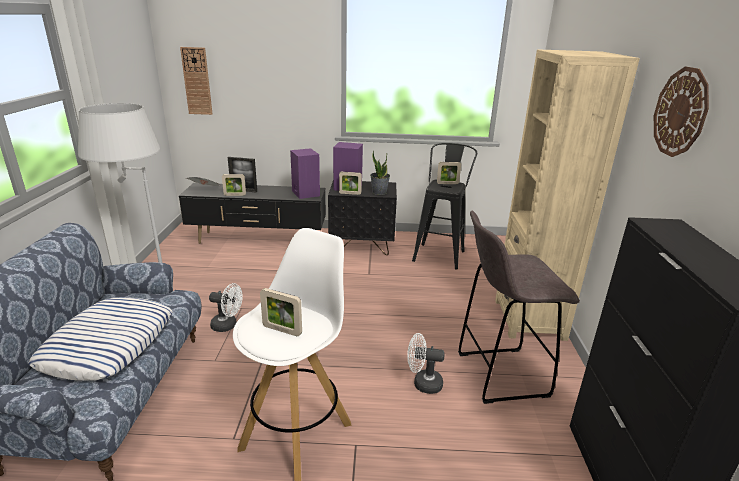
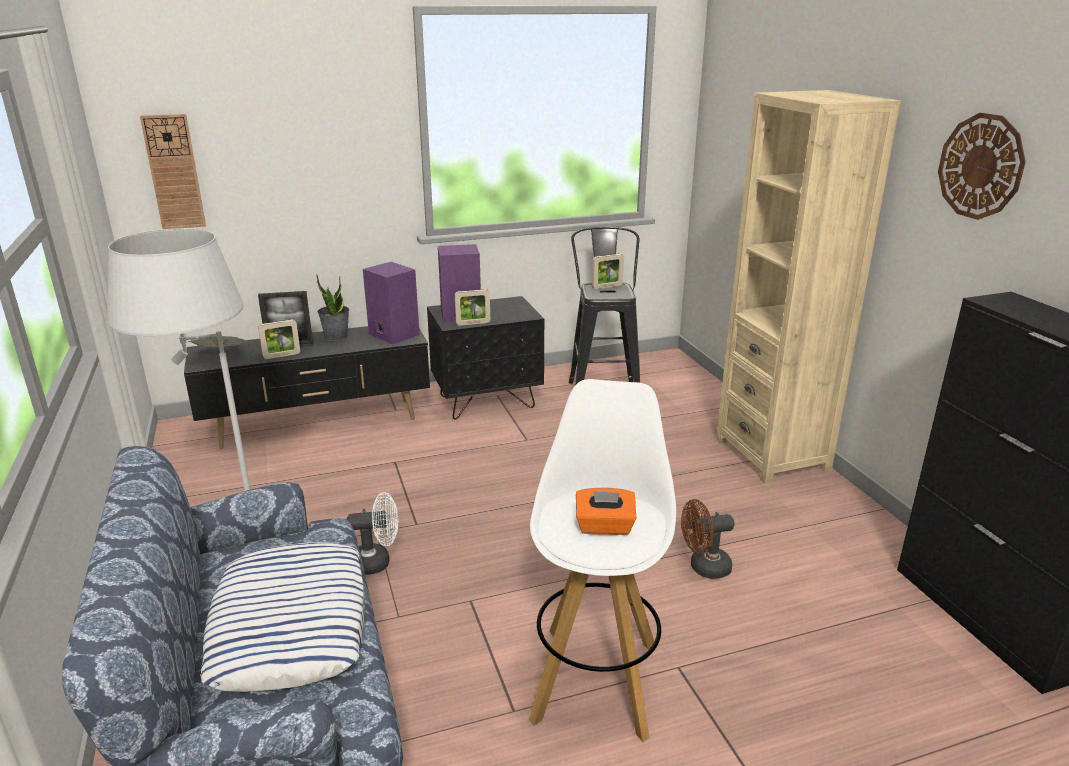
camera: 20 degrees left, 0 degrees up
(282, 330) = (604, 527): picture frame -> orange tissue box
(379, 192) = (513, 314): potted plant -> potted plant (336, 336)
(423, 383) = (703, 568): white fan -> brown fan
(498, 374) = (783, 532): grey stool -> none

